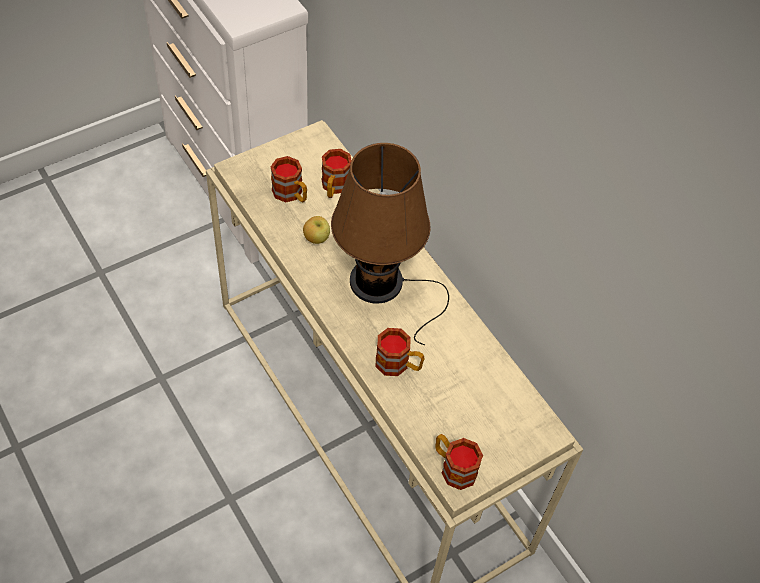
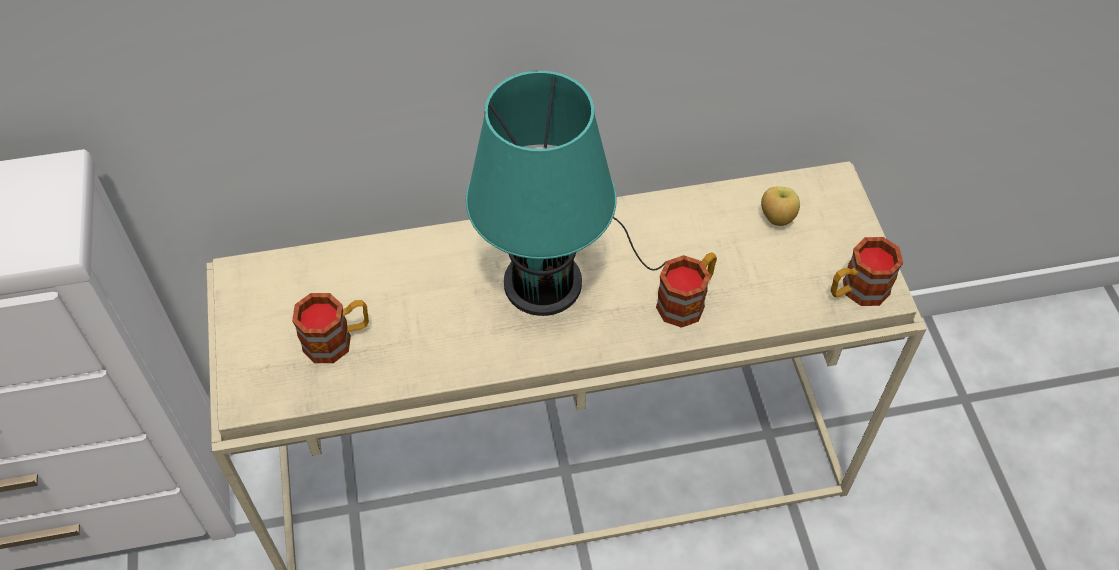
camera: 65 degrees left, 0 degrees up
(316, 238) = (435, 331): apple -> apple (776, 218)
(334, 187) = (352, 282): mug -> none
(382, 284) = (550, 278): brown table lamp -> turquoise table lamp

